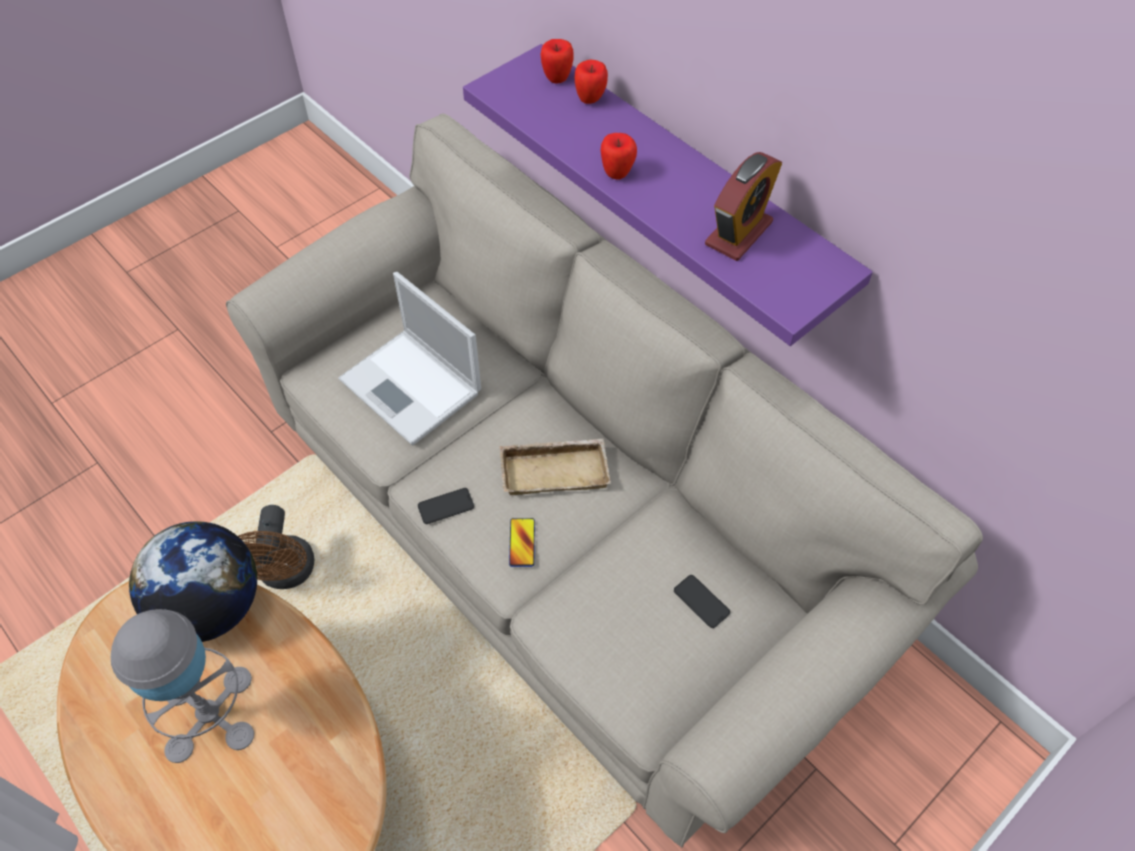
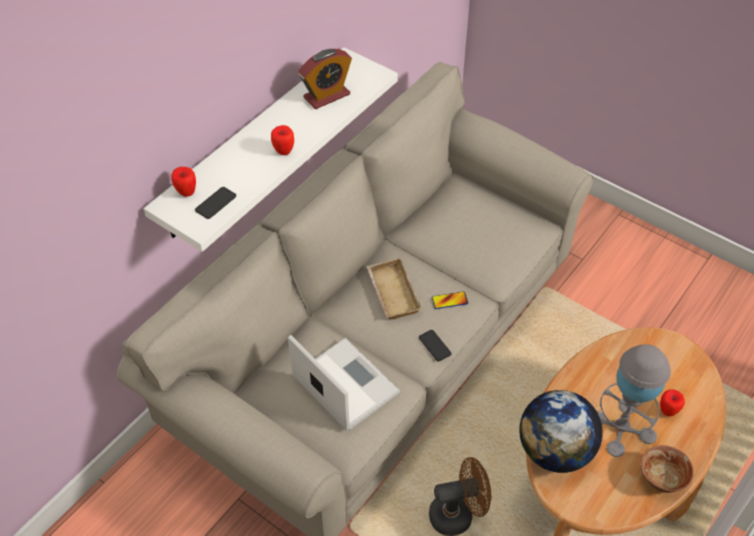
camera: 100 degrees left, 5 degrees down
(104, 741) = (661, 480): none -> bowl
(412, 387) = (344, 383): laptop -> laptop turned 75 degrees counterclockwise
(590, 100) = (209, 172): apple -> apple (668, 411)
(687, 182) = (254, 143): purple shelf -> white shelf
(701, 601) = (464, 211): phone -> phone (215, 203)
(738, 233) = (326, 96): alarm clock -> alarm clock turned 120 degrees clockwise

